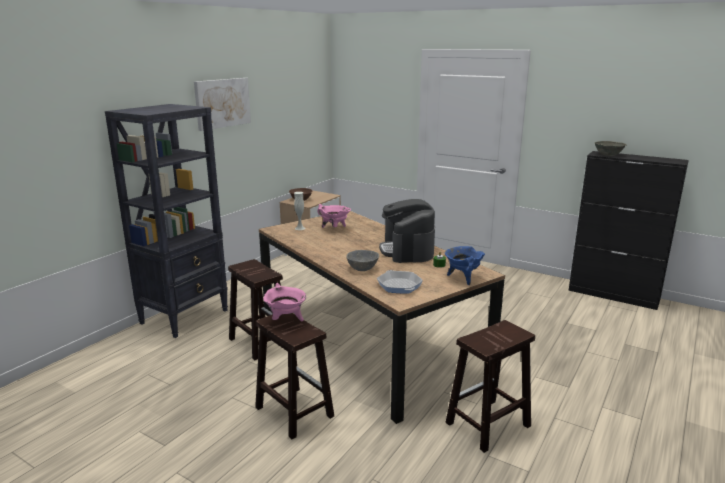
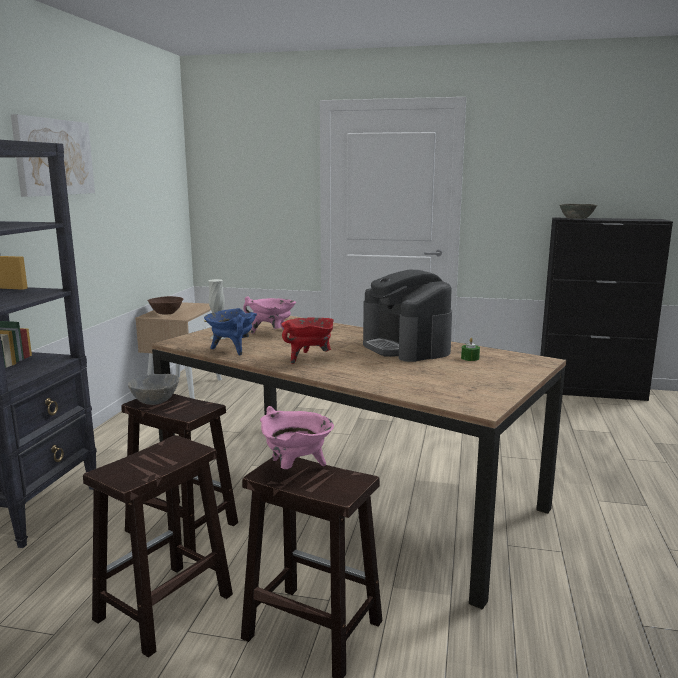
camera: 20 degrees left, 5 degrees down
(337, 251) = (308, 358): none -> red cooking pot
(362, 269) = (371, 374): grey bowl -> grey bowl (155, 401)
(399, 285) = (451, 388): frying pan -> none
(463, 278) = (521, 369): blue cooking pot -> blue cooking pot (232, 349)
(487, 425) = (602, 580): brown stool -> brown stool (163, 608)

